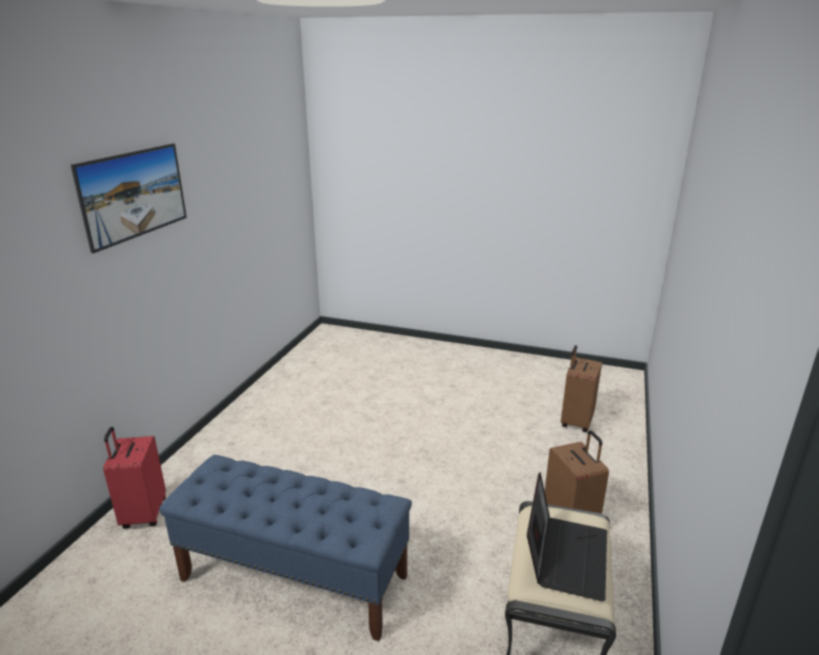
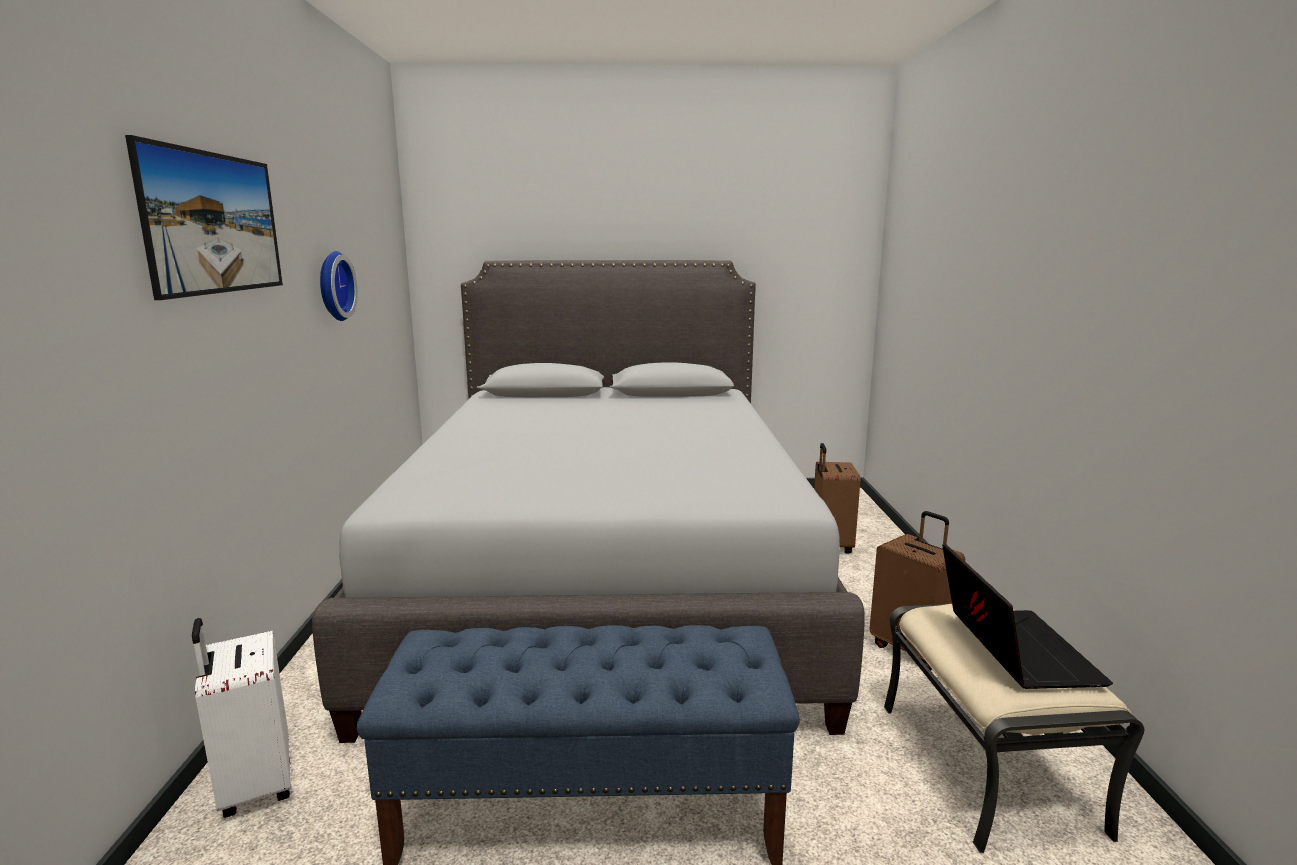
camera: 20 degrees left, 10 degrees down
(143, 514) = (254, 786): red suitcase -> white suitcase
(232, 204) = (332, 286): none -> wall clock
(397, 417) = (606, 576): none -> grey bed

